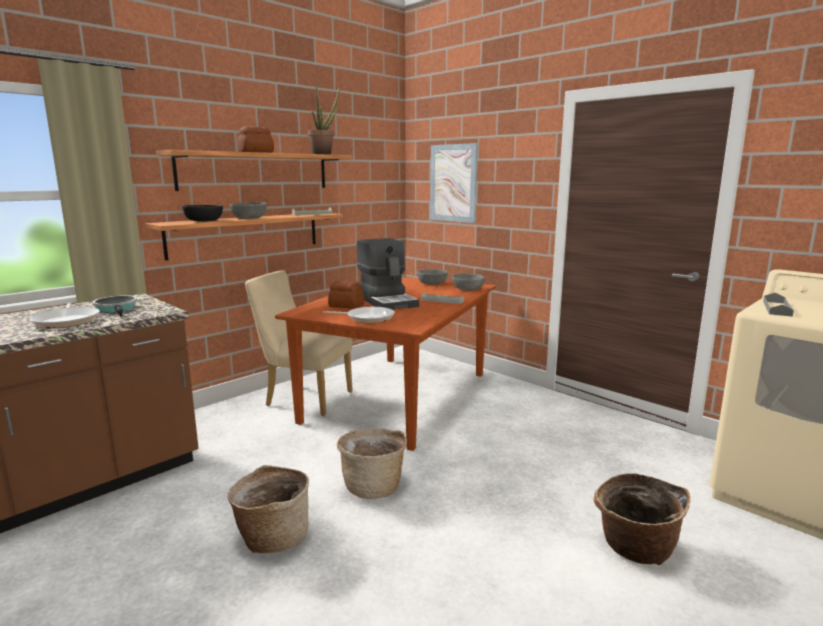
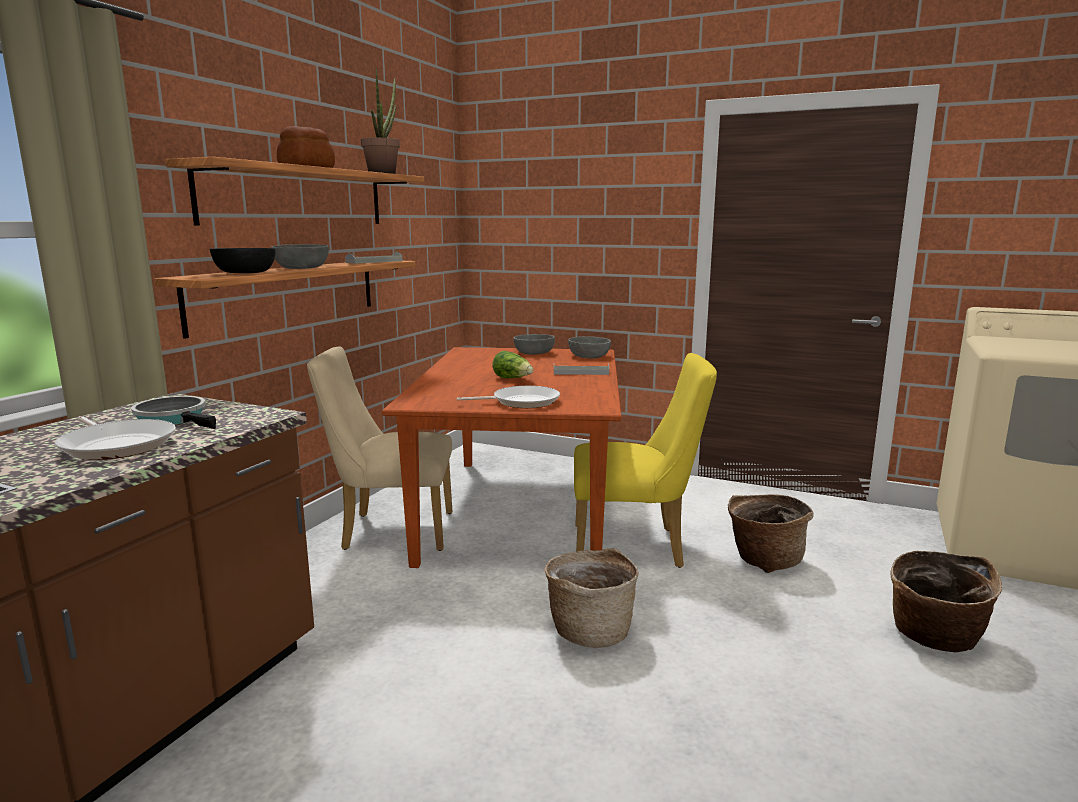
camera: 20 degrees left, 0 degrees up
(272, 537) = (517, 728): basket -> basket (764, 560)
(346, 306) = (467, 389): bread -> none
(387, 301) = (513, 379): coffee machine -> lettuce
(453, 183) = (542, 218): picture -> none
(457, 435) = (636, 547): none -> yellow chair
(777, 308) = (1010, 347): grey tray -> none

